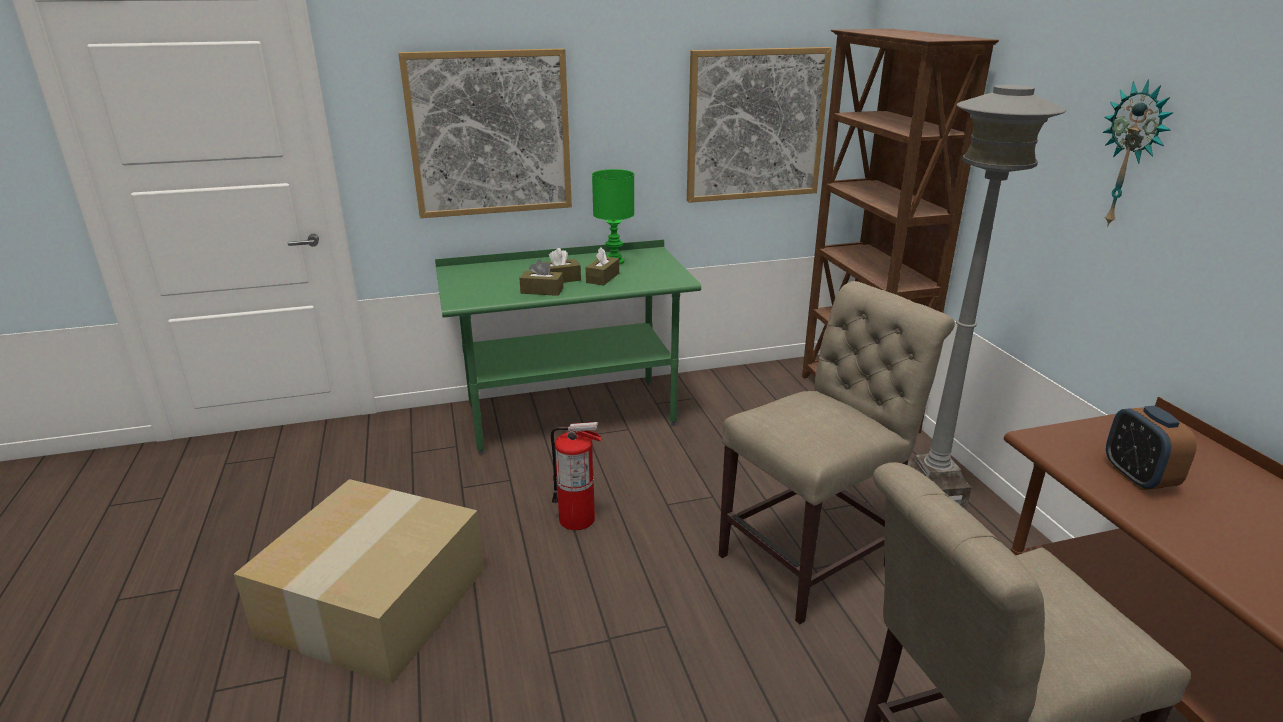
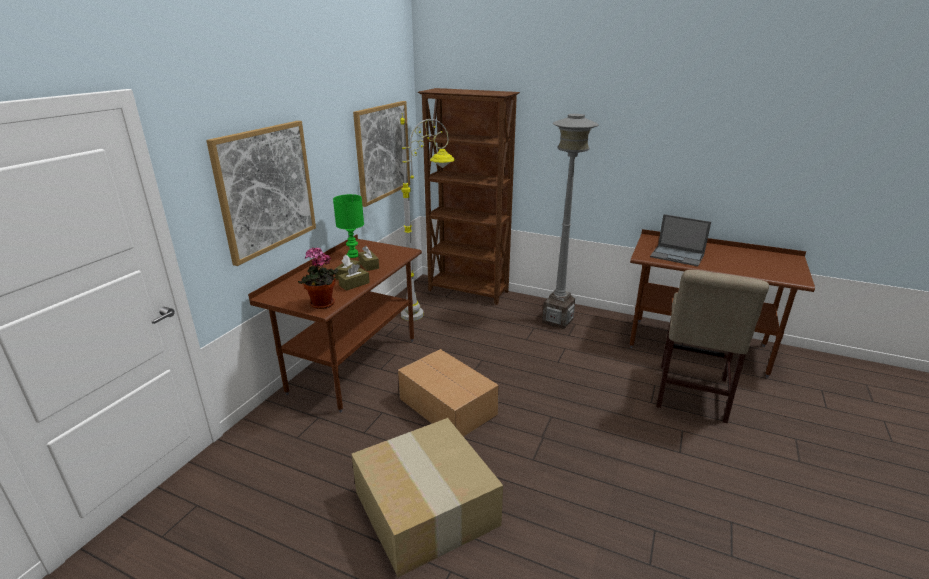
camera: 50 degrees left, 0 degrees up
(468, 297) = (322, 305): none -> potted plant
(571, 416) = (354, 365): green desk -> brown desk
(577, 519) = (447, 405): fire extinguisher -> cardboard box
(759, 400) = (429, 310): none -> grey floor lamp
(814, 558) = (552, 358): beige chair -> none
(1132, 155) = (606, 137): wall clock -> none
(1138, 477) = (678, 256): alarm clock -> laptop

